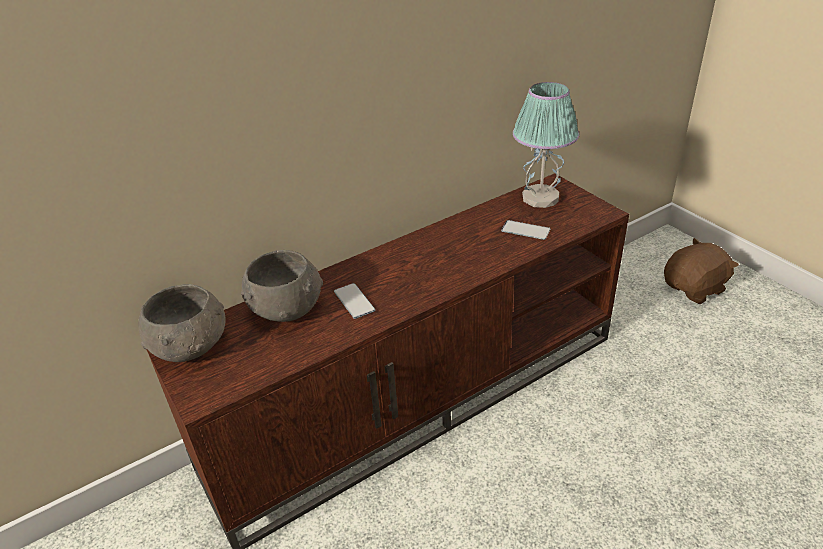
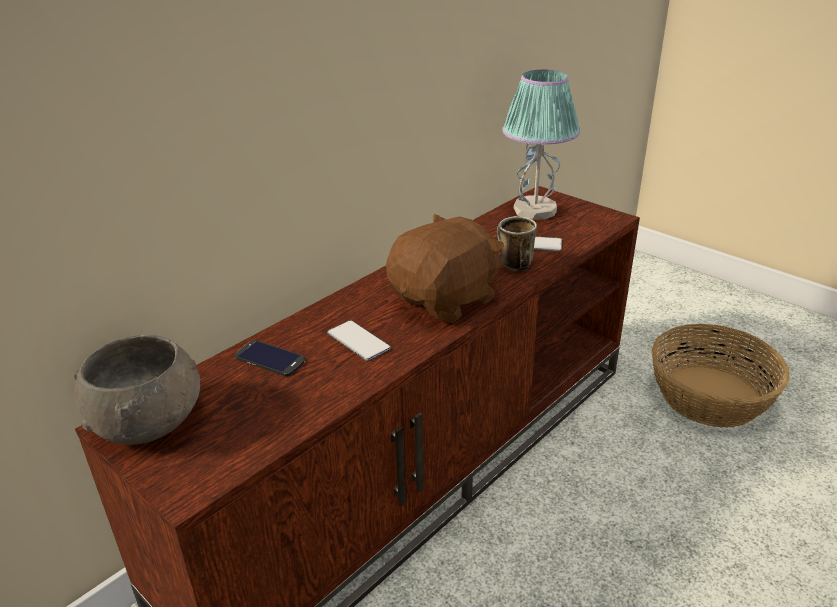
camera: 15 degrees left, 5 degrees down
(286, 307) = (270, 359): grey bowl -> phone
(498, 246) = (511, 263): none -> mug
(685, 372) = (711, 396): none -> basket
(694, 288) = (686, 310): brown plush toy -> brown plush toy (446, 300)

